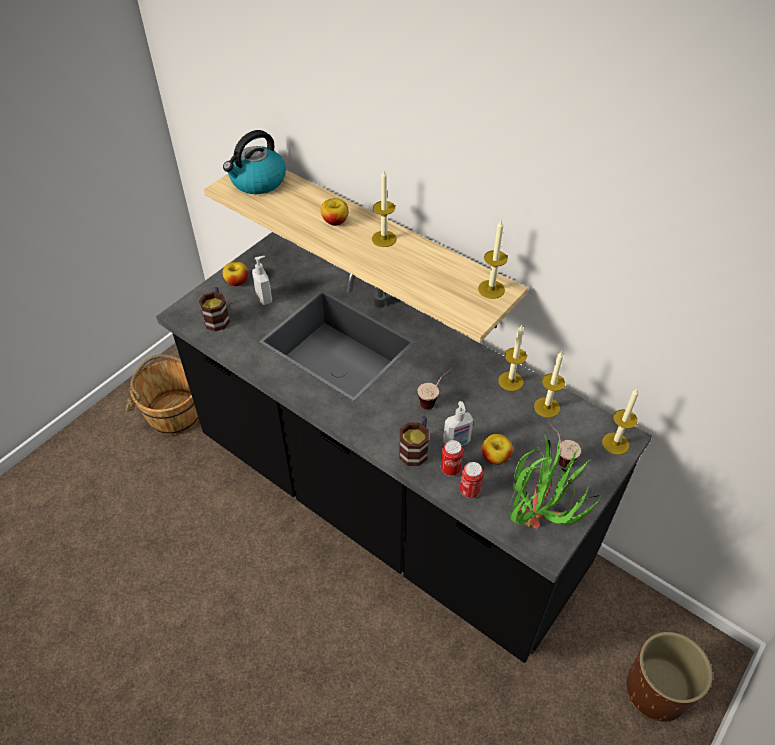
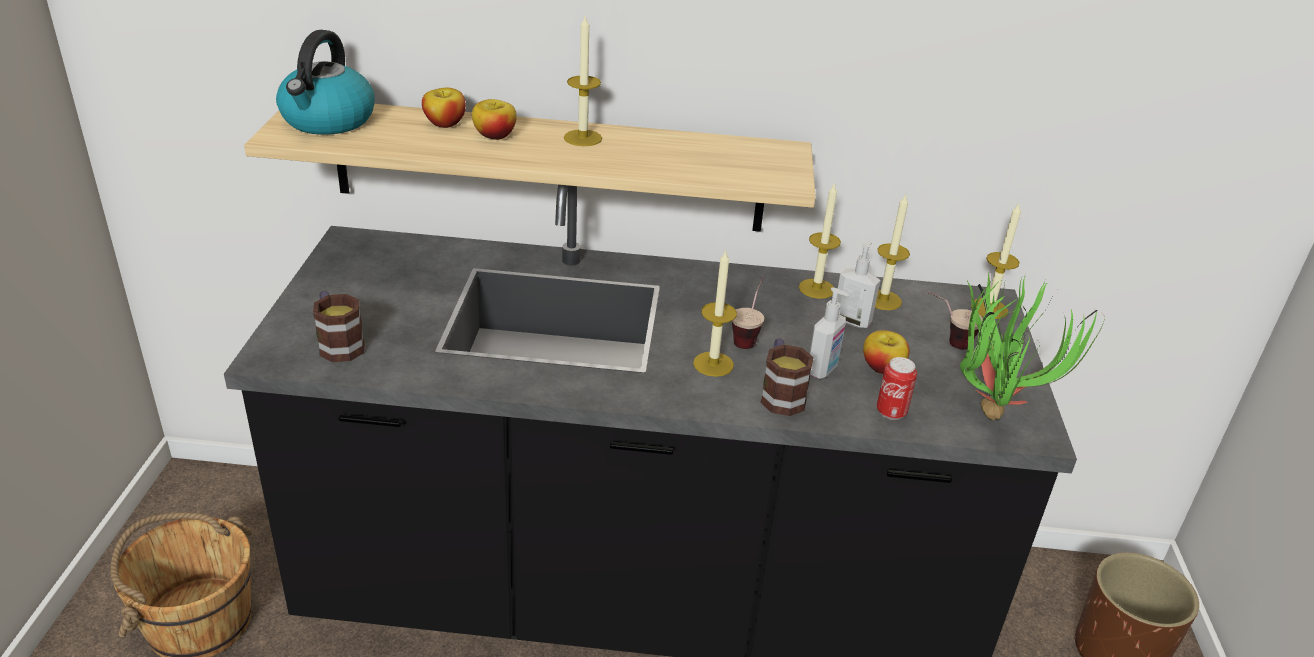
camera: 35 degrees left, 15 degrees down
(237, 282) = (329, 294): apple -> apple (445, 123)
(264, 298) = (394, 300): soap dispenser -> soap dispenser (852, 320)
(450, 469) = (844, 399): can -> none
(491, 289) = (773, 152): candle -> candle (713, 364)

